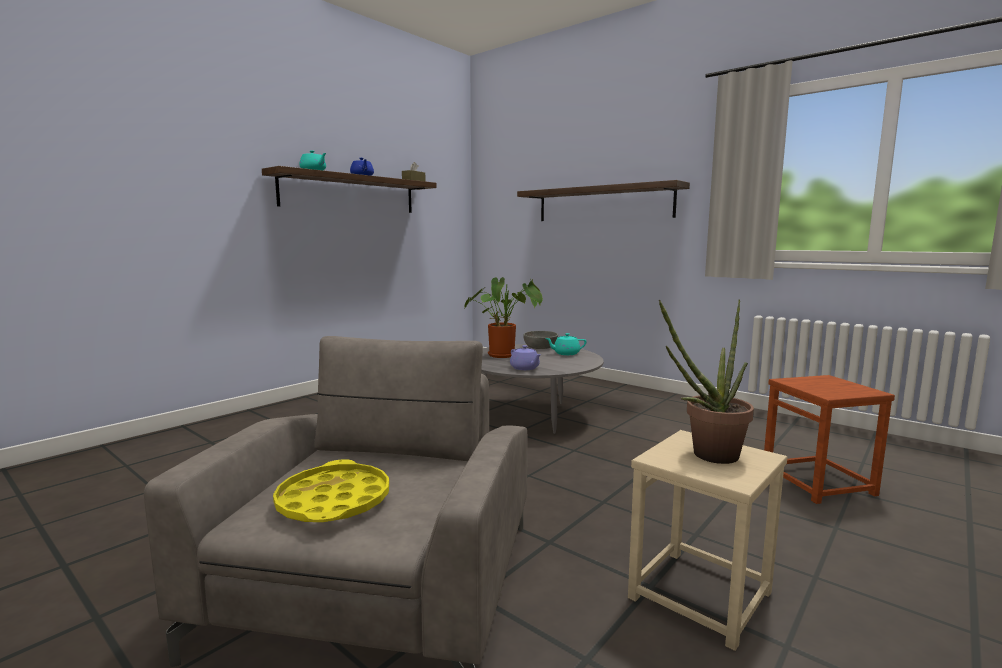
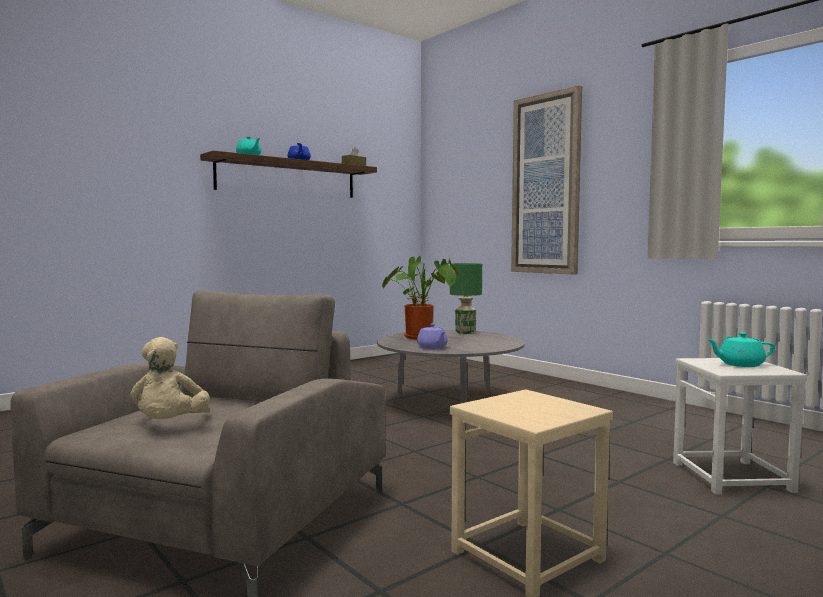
camera: 10 degrees right, 5 degrees down
(333, 502) = (170, 426): yellow tray -> beige plush toy
(540, 347) = (465, 332): grey bowl -> green table lamp
(565, 353) = (487, 338): turquoise teapot -> turquoise teapot (739, 364)
(603, 204) = (546, 184): shelf -> picture
(707, 456) = (527, 407): potted plant -> none
(818, 483) = (732, 477): brown stool -> white stool

